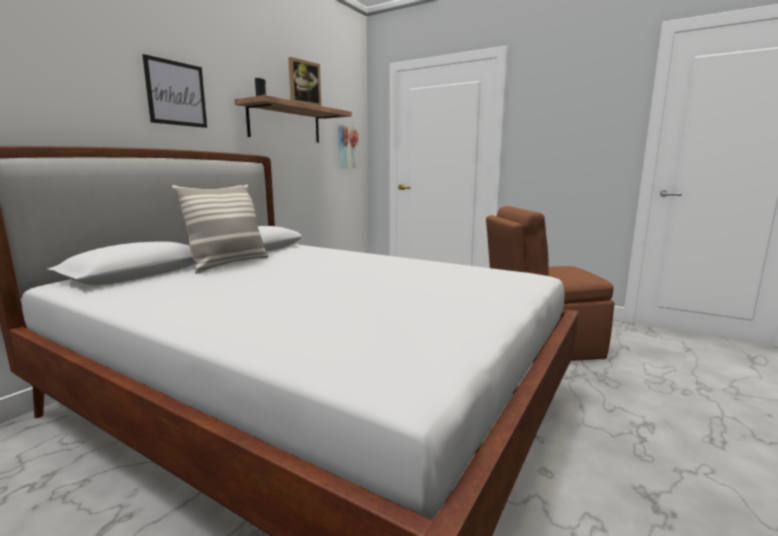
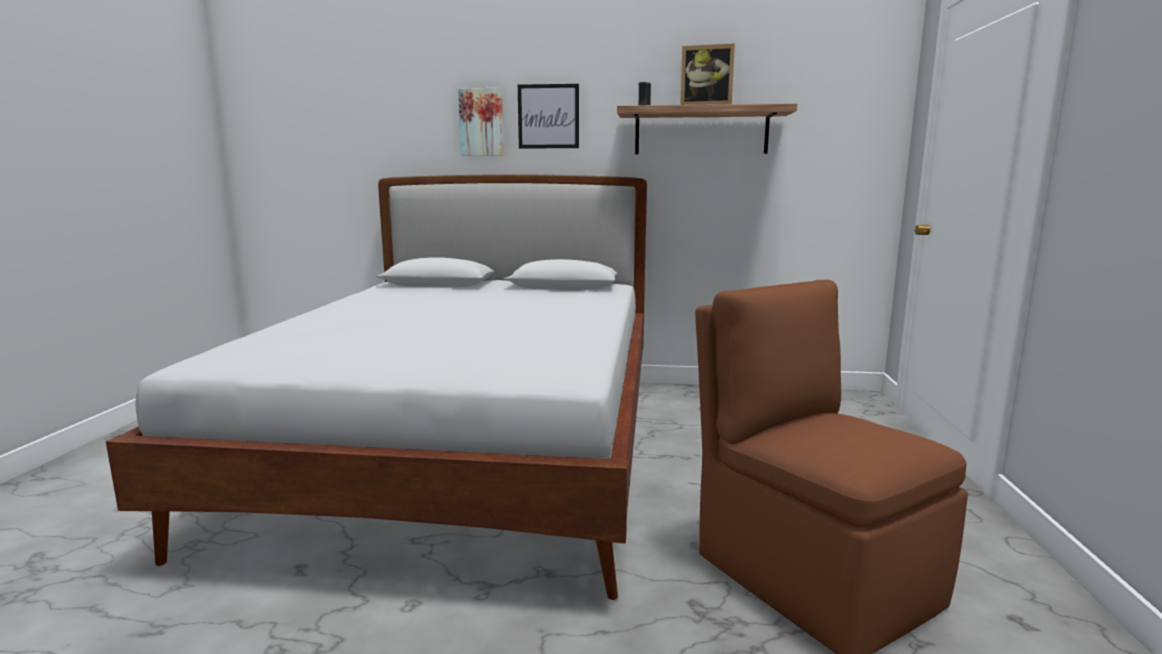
camera: 65 degrees right, 0 degrees up
(228, 264) = (493, 291): pillow -> none
(347, 147) = (841, 157): picture -> picture (482, 122)

